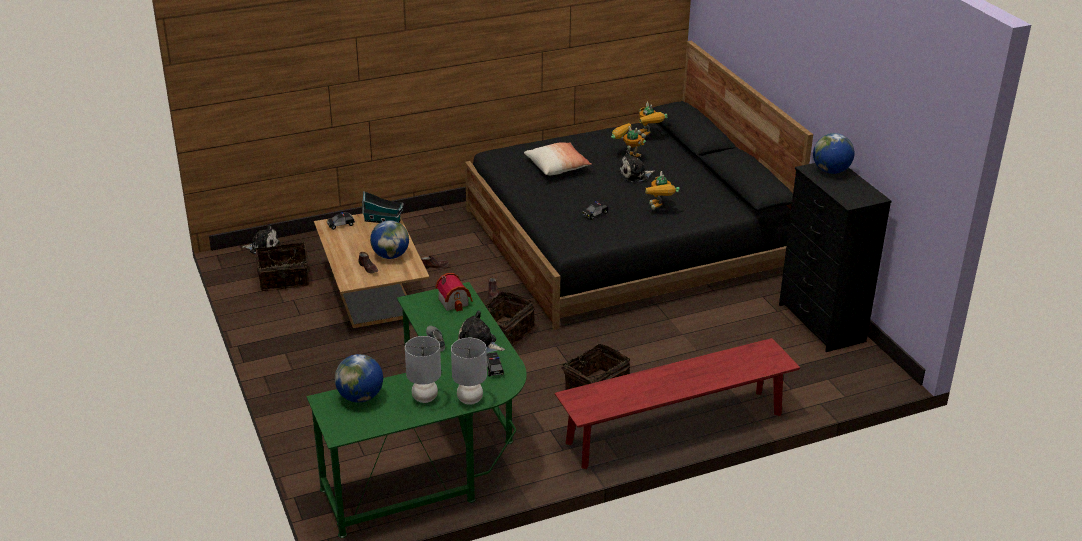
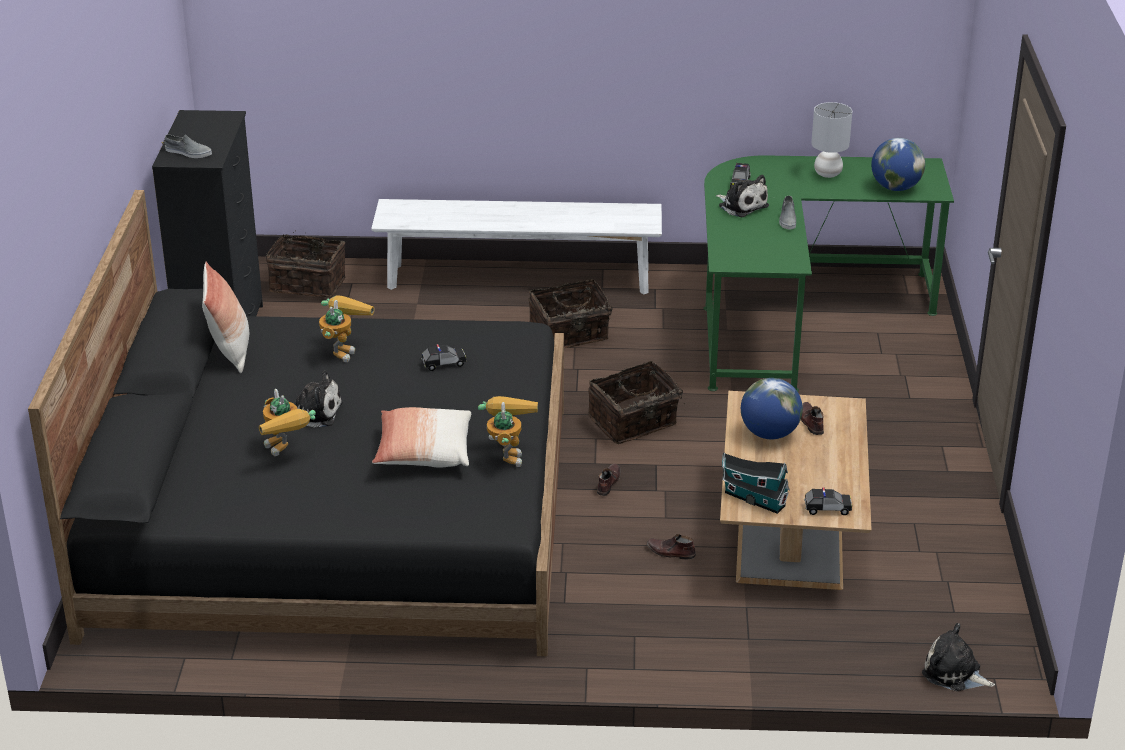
camera: 155 degrees left, 0 degrees up
(284, 280) = (927, 592): basket -> basket (308, 283)
(455, 301) = (741, 253): toy house -> none
(470, 400) = (781, 163): grey table lamp -> none
(649, 136) = (199, 486): toy robot -> toy robot (507, 453)
(675, 428) = (519, 279): red bench -> white bench
(720, 194) = (230, 351): none -> pillow
(831, 171) = (188, 152): globe -> grey shoe

